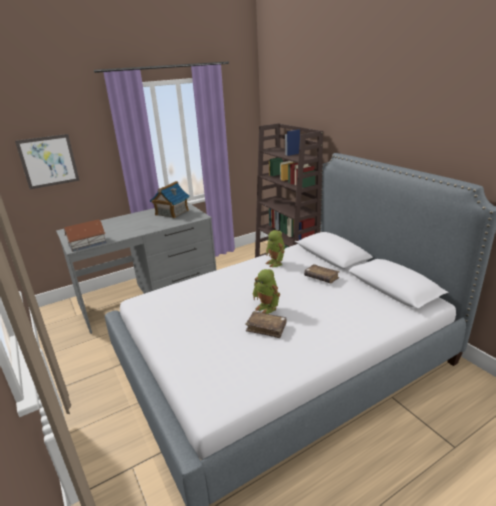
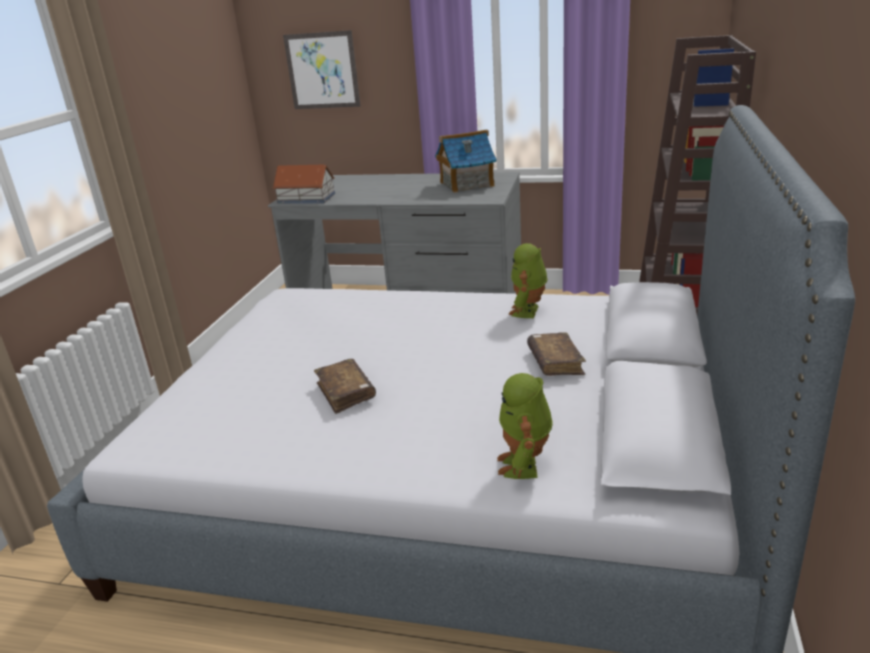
camera: 45 degrees right, 0 degrees up
(267, 308) = (394, 367): toy robot -> toy robot (525, 465)

